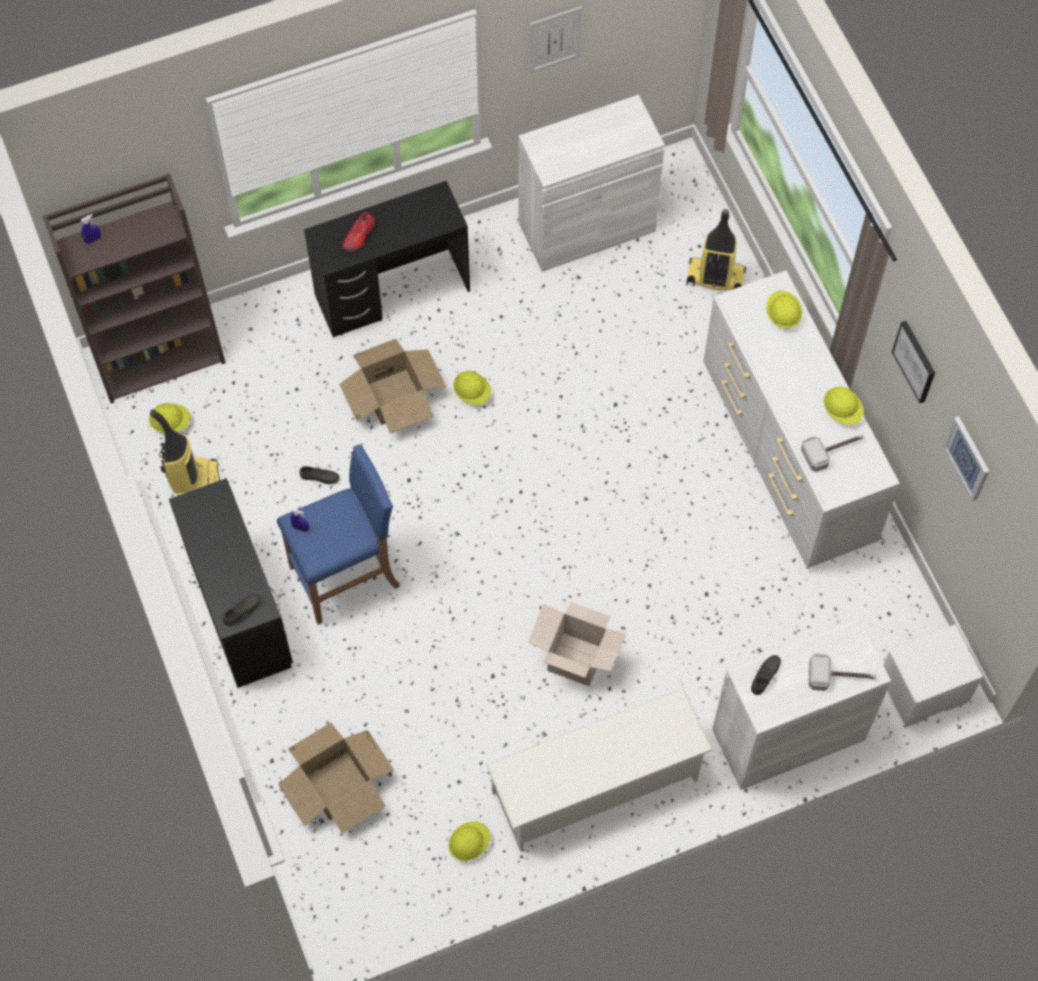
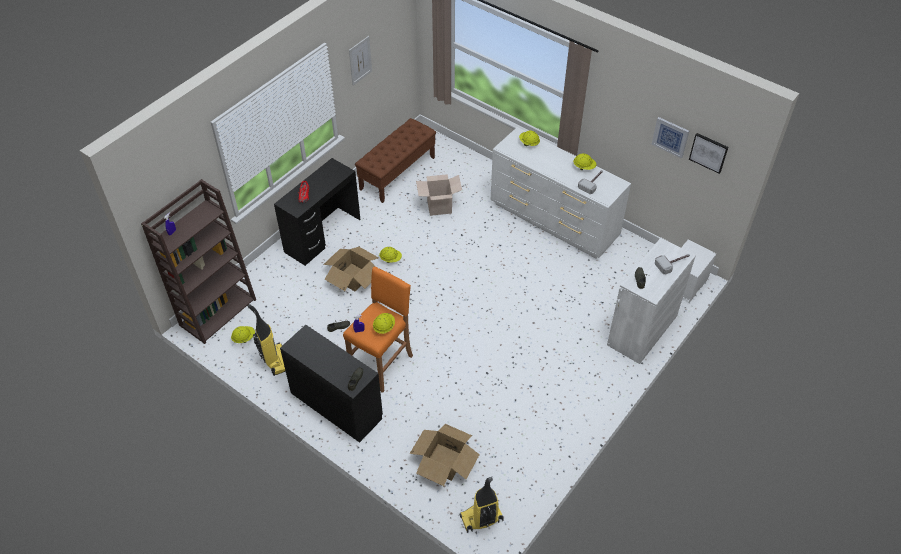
camera: 30 degrees left, 15 degrees down
(346, 576) = (382, 364): blue stool -> orange stool
(469, 844) = (530, 454): yellow hard hat -> yellow hard hat (384, 327)
(576, 659) = (521, 346): cardboard box -> cardboard box (439, 207)
(587, 227) = (397, 173): white cabinet -> brown bench
(596, 786) = (572, 396): white shoe rack -> none
(714, 278) = (470, 169): vacuum cleaner -> vacuum cleaner (481, 519)
(915, 361) = (617, 111): picture -> picture (708, 152)

